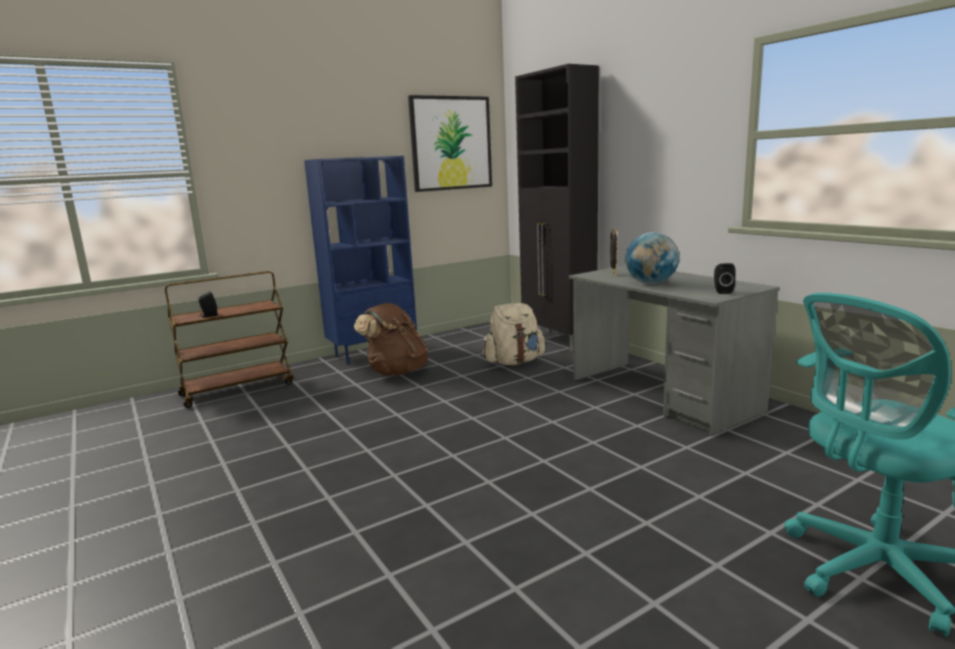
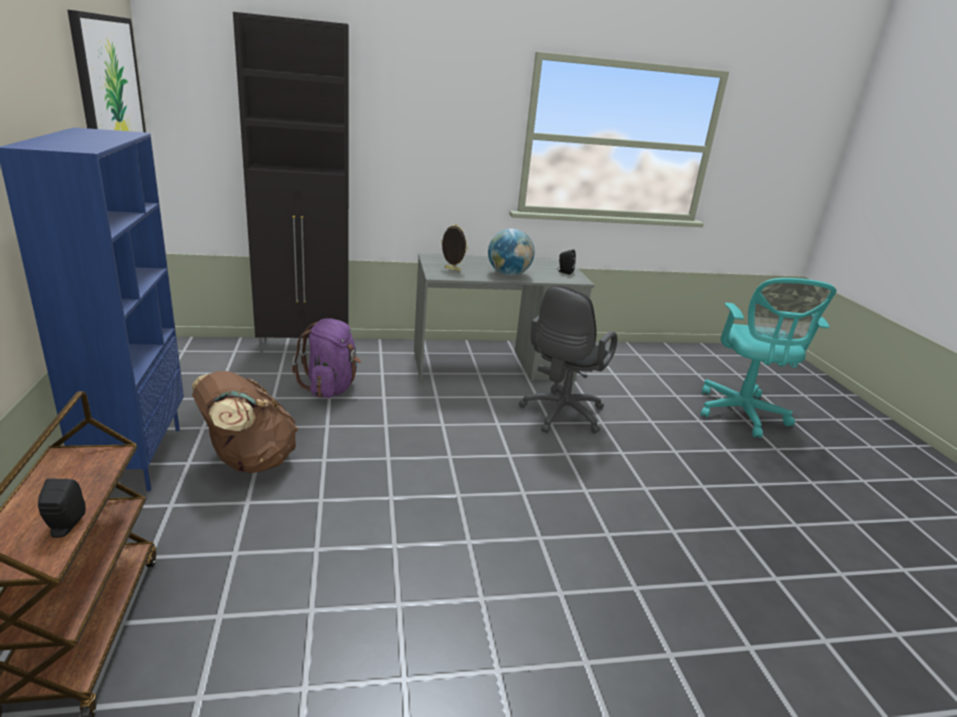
camera: 70 degrees left, 10 degrees up
(514, 362) = (330, 388): beige backpack -> purple backpack
(616, 443) = (560, 415): none -> black office chair

